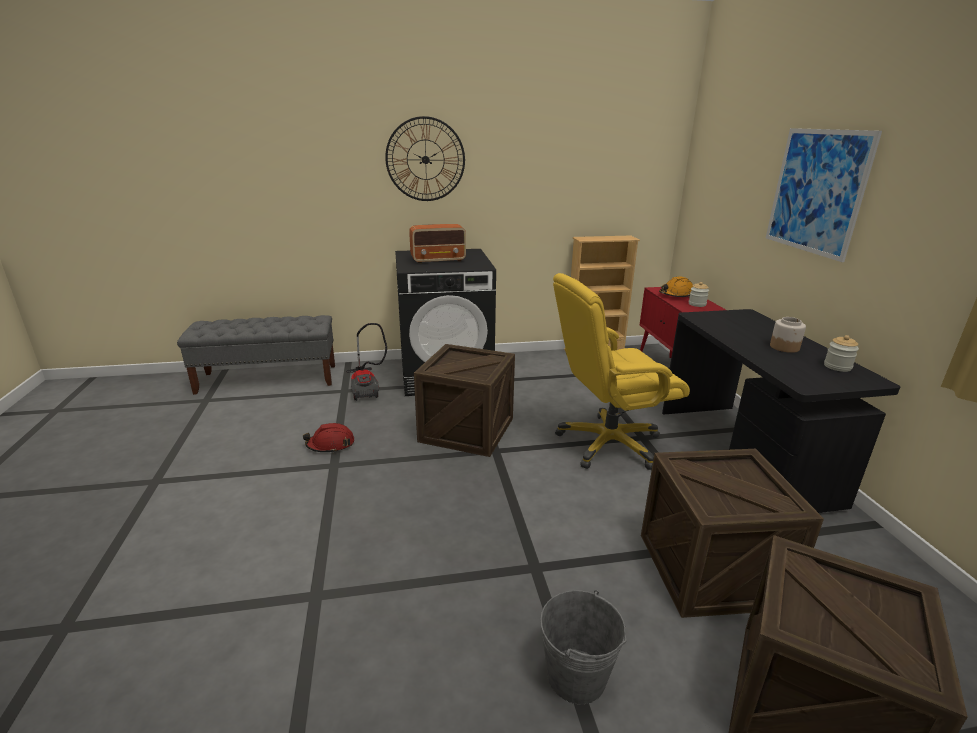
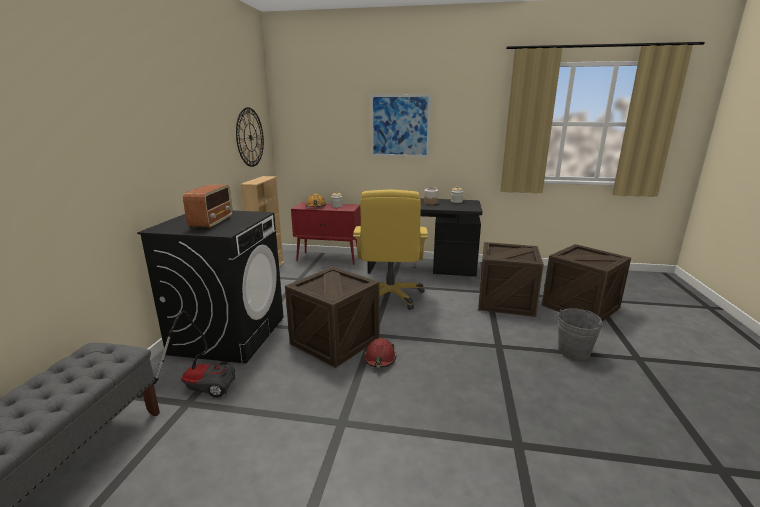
camera: 70 degrees left, 5 degrees down
(330, 445) = (301, 422): red hard hat -> red hard hat (380, 359)
(425, 159) = (140, 125): wall clock -> wall clock (250, 137)

